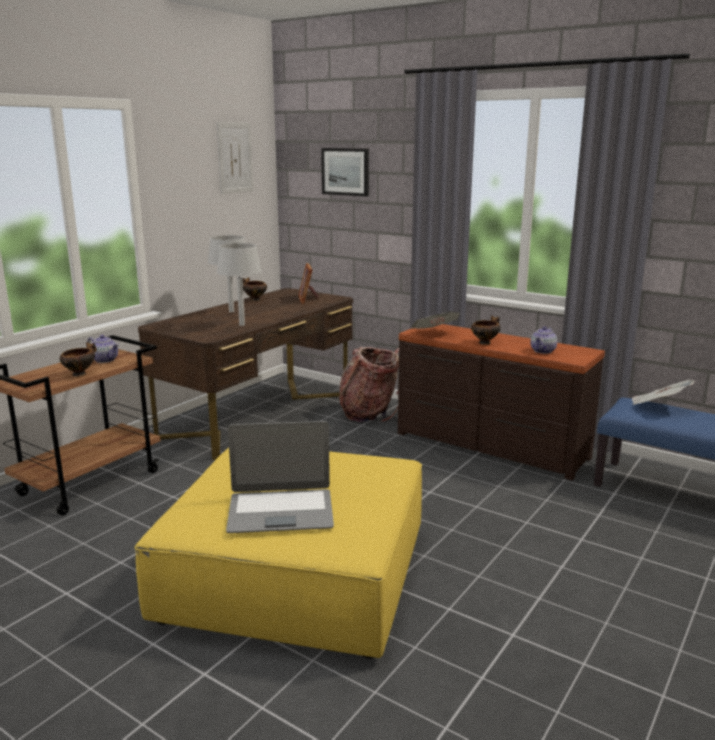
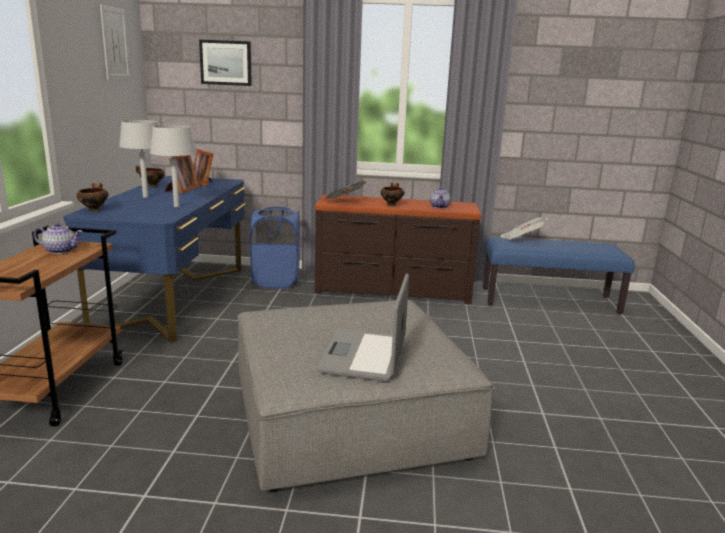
camera: 30 degrees left, 0 degrees up
(80, 374) = (52, 266): bowl -> bowl (94, 210)
(258, 415) = (174, 297): brown desk -> blue desk
(274, 306) = (182, 190): none -> picture frame
(280, 512) = (364, 356): laptop -> laptop turned 135 degrees clockwise
(297, 574) = (350, 415): yellow ottoman -> grey ottoman
(371, 413) = (276, 281): backpack -> blue laundry basket

